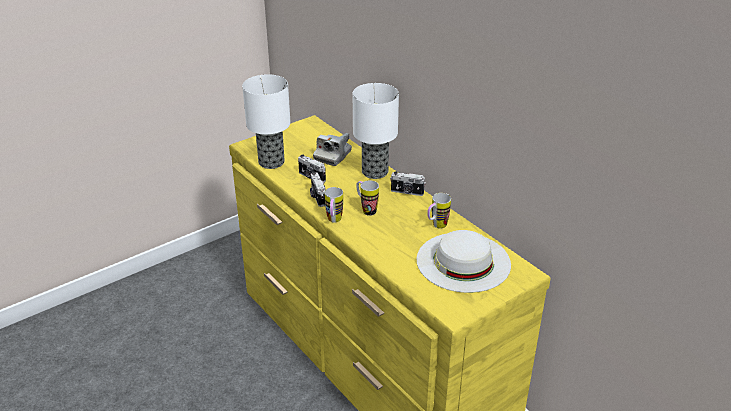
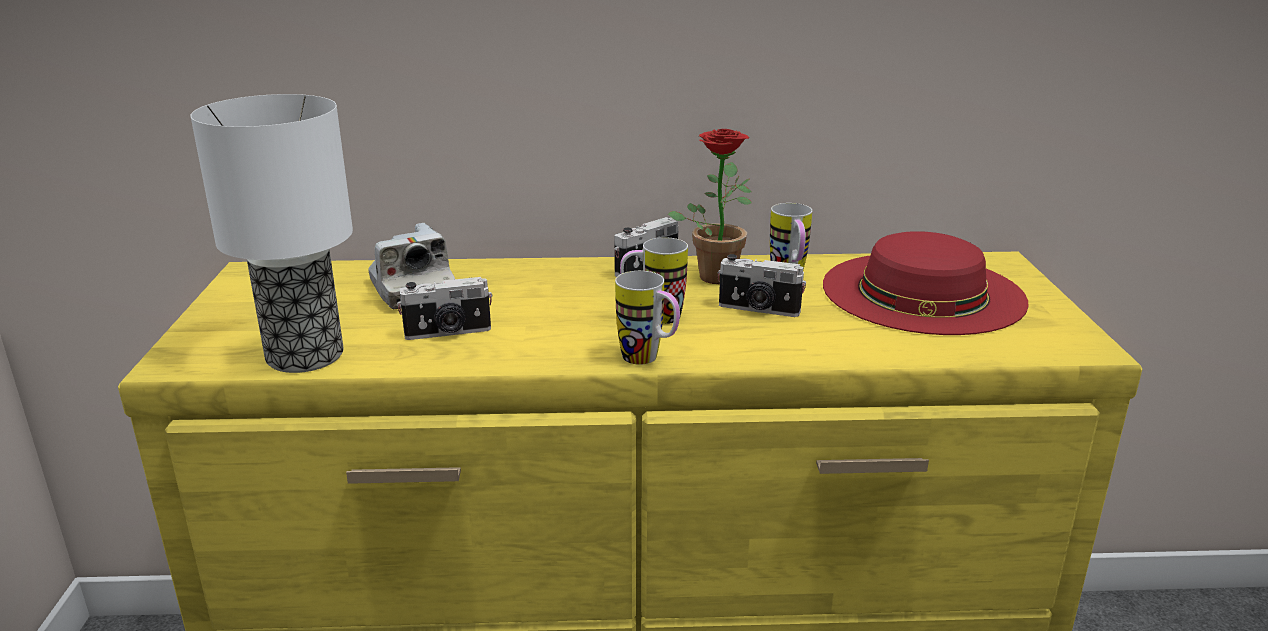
camera: 55 degrees left, 10 degrees down
(317, 197) = (533, 349): camera -> camera (758, 309)
(375, 172) = (539, 272): table lamp -> none
(421, 208) = (716, 273): none -> potted plant
(463, 261) = (923, 292): white hat -> red hat

